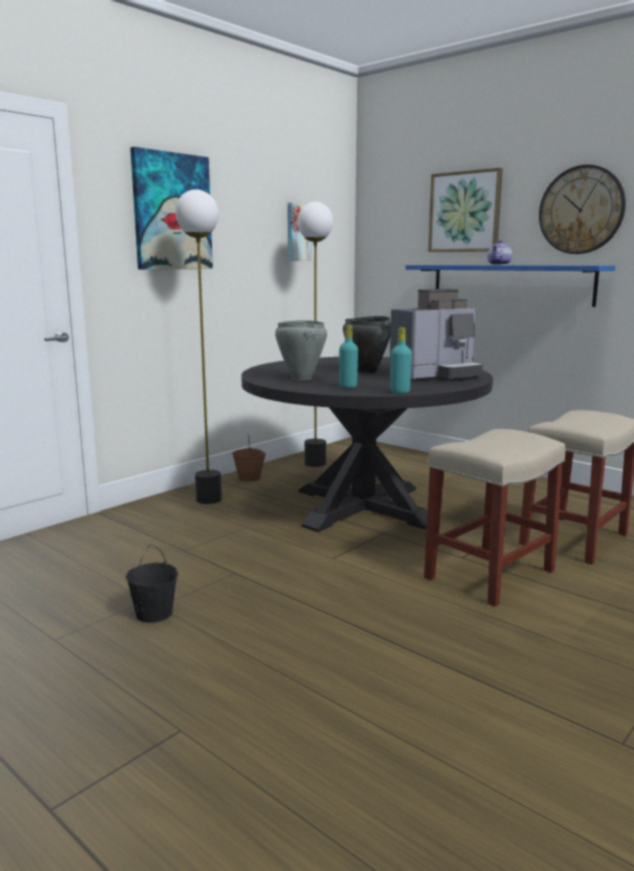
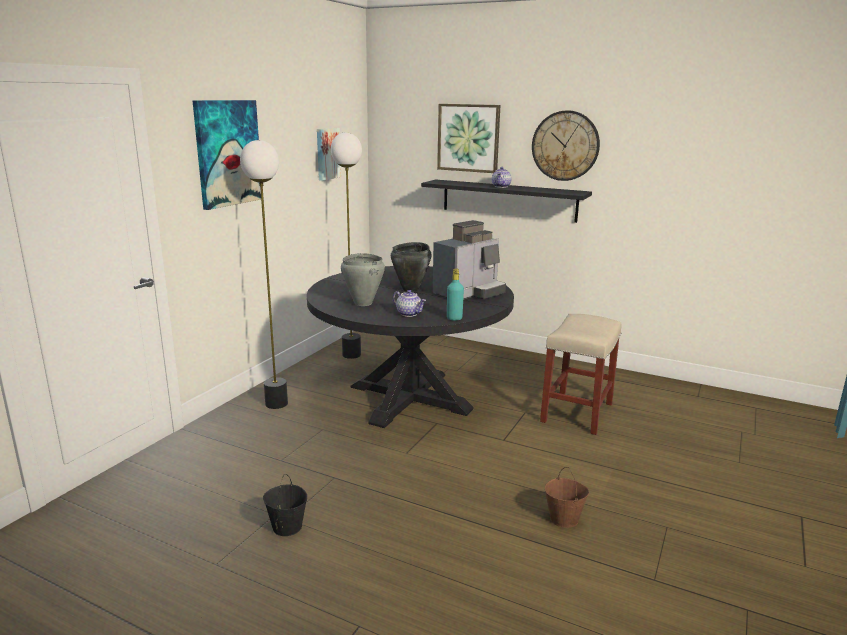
camera: 15 degrees left, 5 degrees up
(249, 478) = (302, 376): brown bucket -> brown bucket (564, 519)
(348, 387) = (409, 314): turquoise bottle -> teapot
(489, 575) = (528, 454): beige stool -> none
(510, 284) = (508, 200): blue shelf -> black shelf

